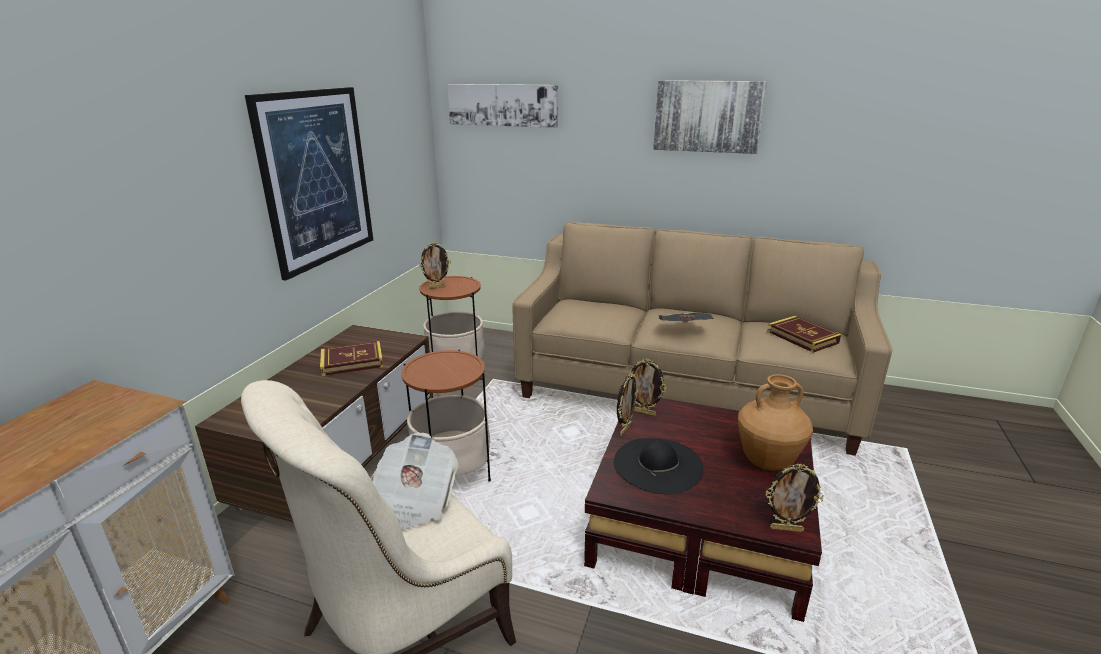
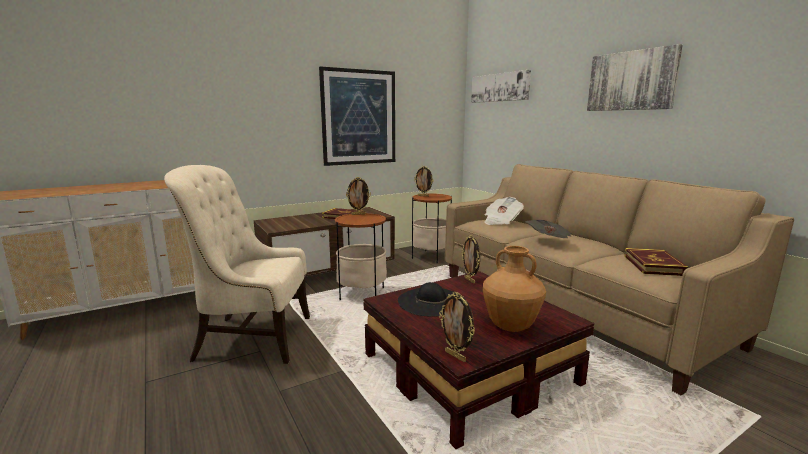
camera: 40 degrees right, 10 degrees down
(415, 501) = (272, 259): newspaper -> newspaper (501, 221)
(625, 429) = (442, 283): picture frame -> picture frame (358, 214)

